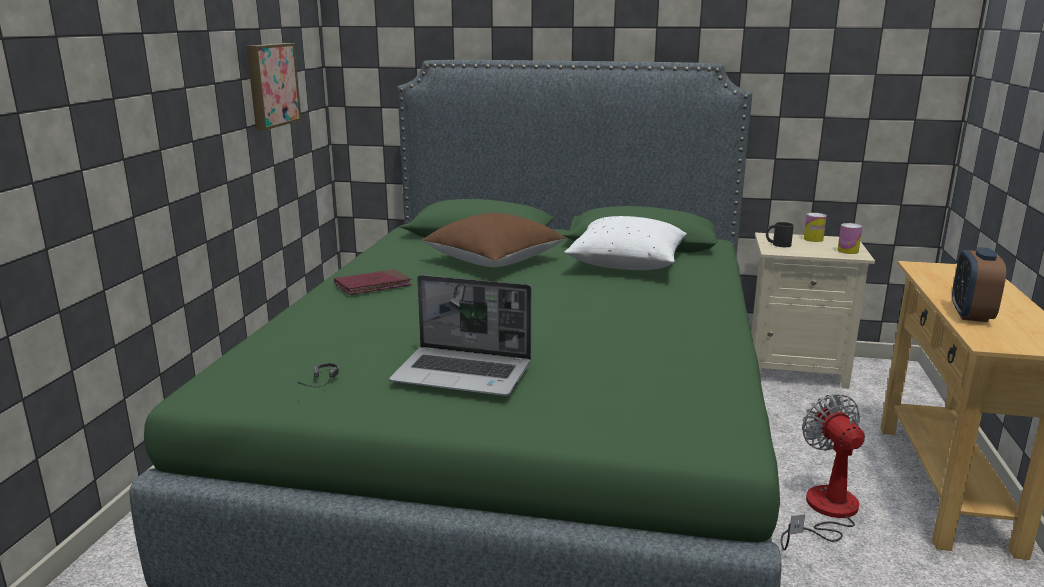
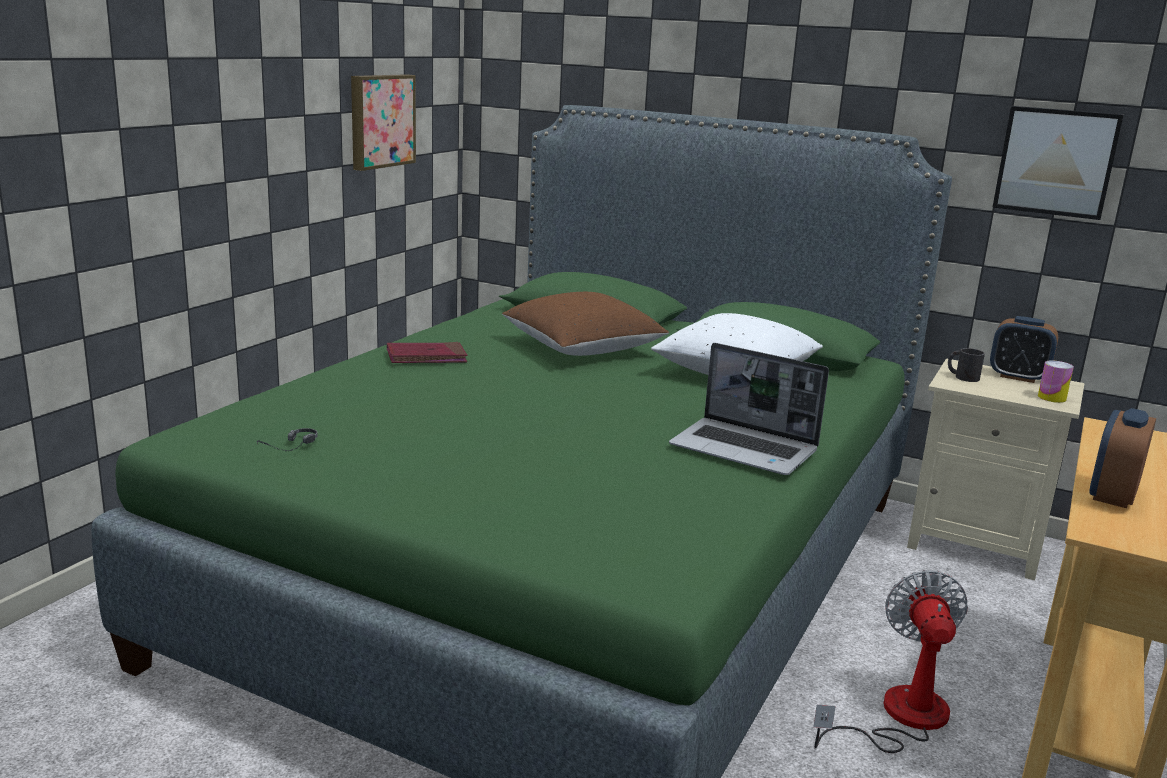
camera: 15 degrees right, 0 degrees up
(464, 374) = (443, 462): laptop -> laptop (745, 449)
(813, 239) = (1018, 377): can -> alarm clock
(824, 74) = (1056, 161): none -> picture

